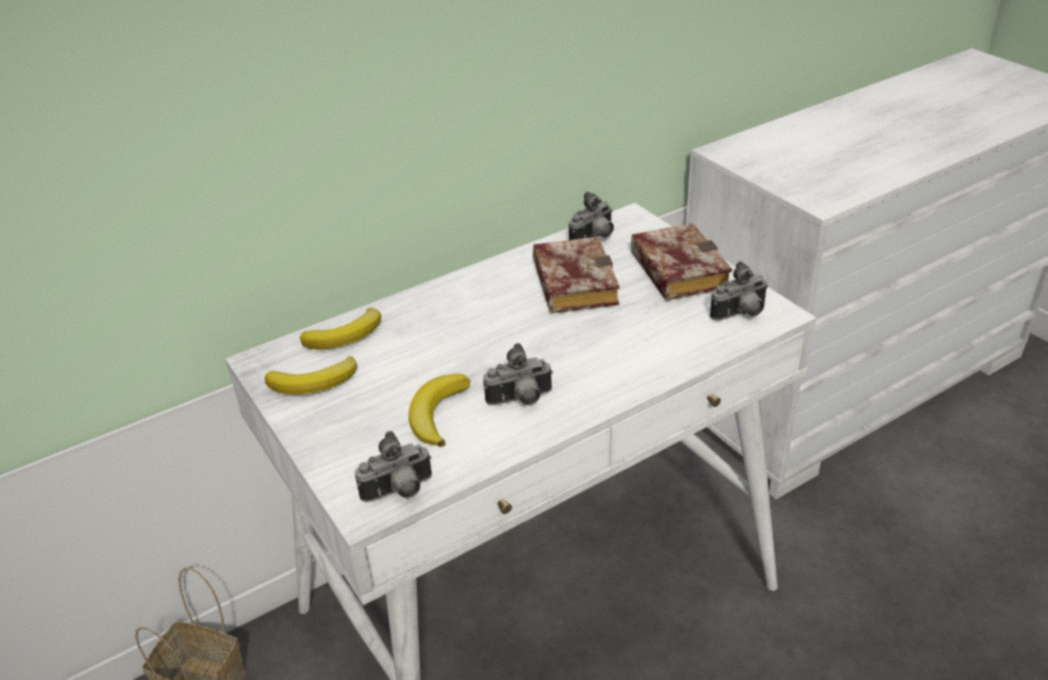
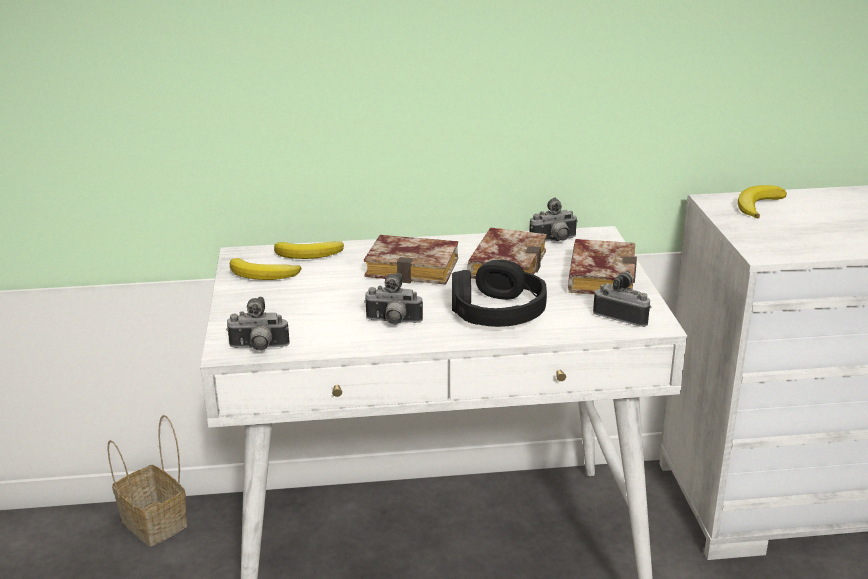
camera: 25 degrees right, 10 degrees down
(437, 413) = (327, 314): banana -> banana (758, 205)
(482, 317) = (416, 267): none -> book
(615, 349) = (496, 311): none -> black headphones
(741, 314) = (622, 317): camera -> camera turned 150 degrees counterclockwise

